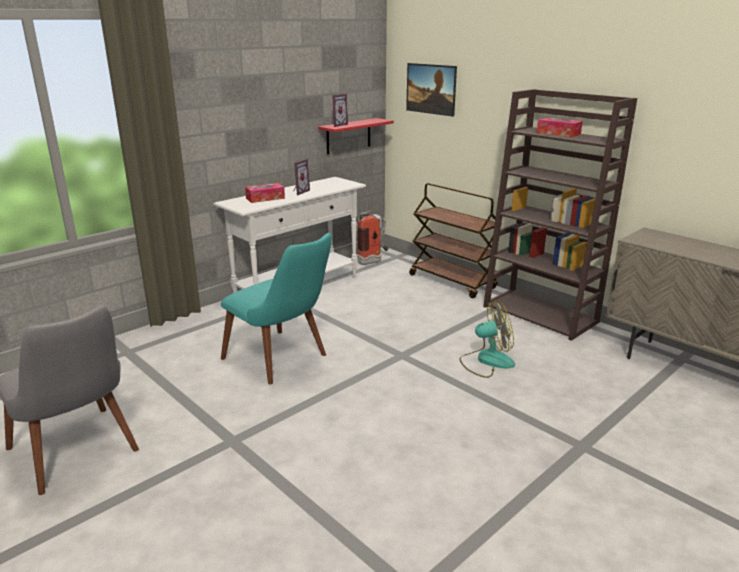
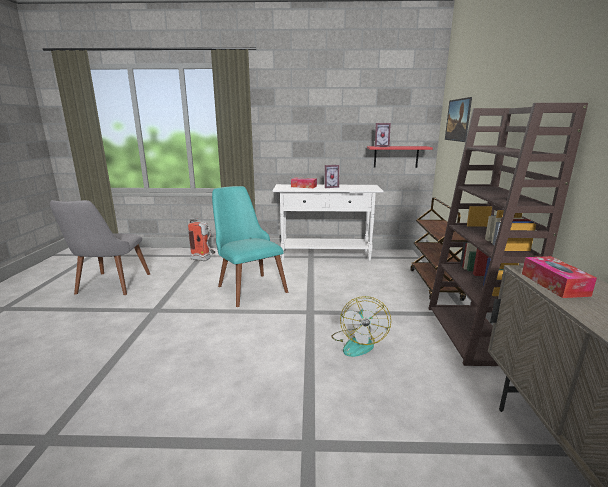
camera: 45 degrees right, 5 degrees down
(283, 360) = (247, 286): turquoise chair -> turquoise chair turned 150 degrees clockwise
(373, 261) = (399, 255): fire extinguisher -> fire extinguisher (204, 260)
(486, 361) = (358, 343): fan -> fan turned 60 degrees clockwise
(558, 133) = (507, 149): tissue box -> tissue box (554, 284)

